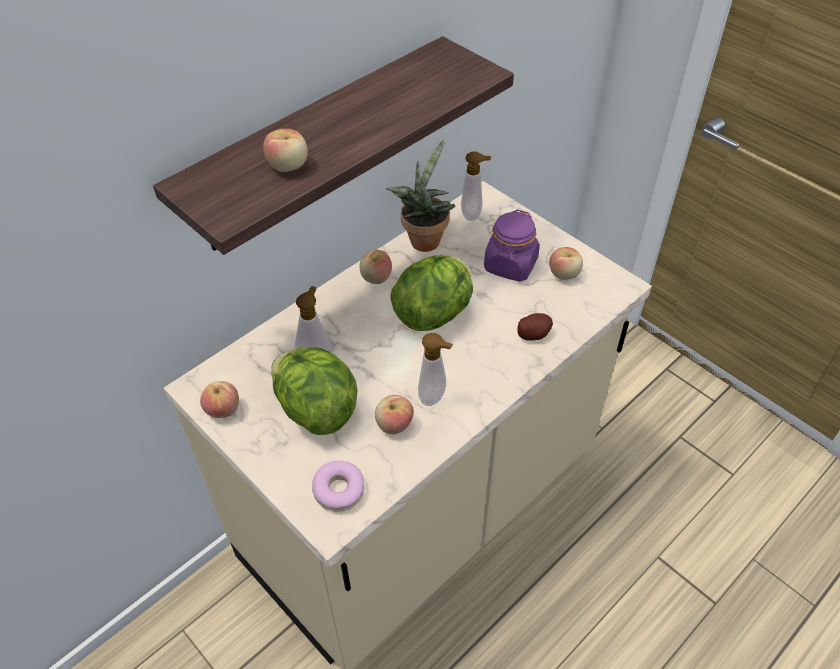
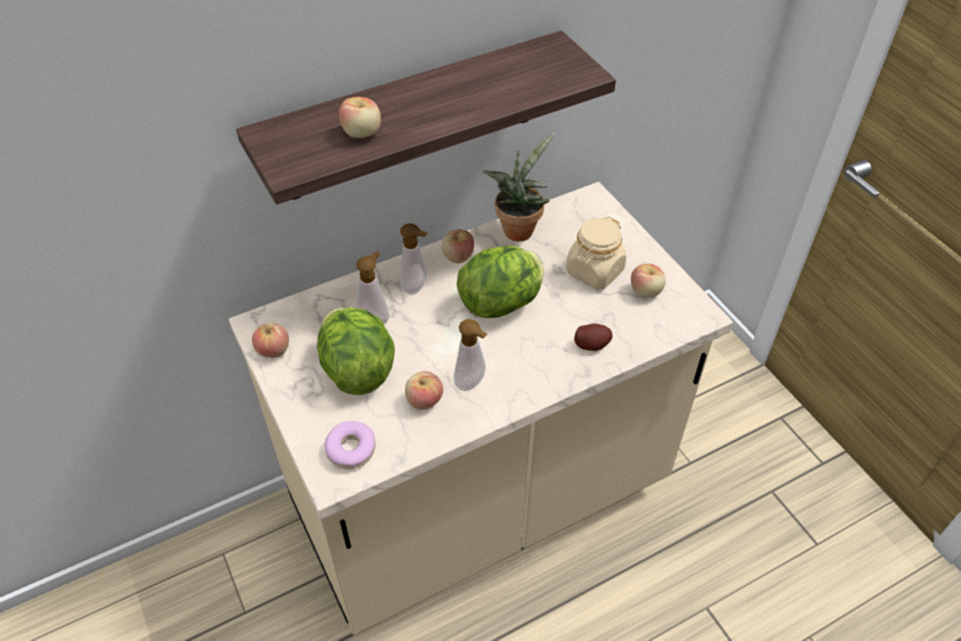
camera: 15 degrees right, 0 degrees up
(473, 214) = (576, 213): soap dispenser -> soap dispenser (416, 287)
(510, 265) = (594, 271): purple jar -> beige jar

